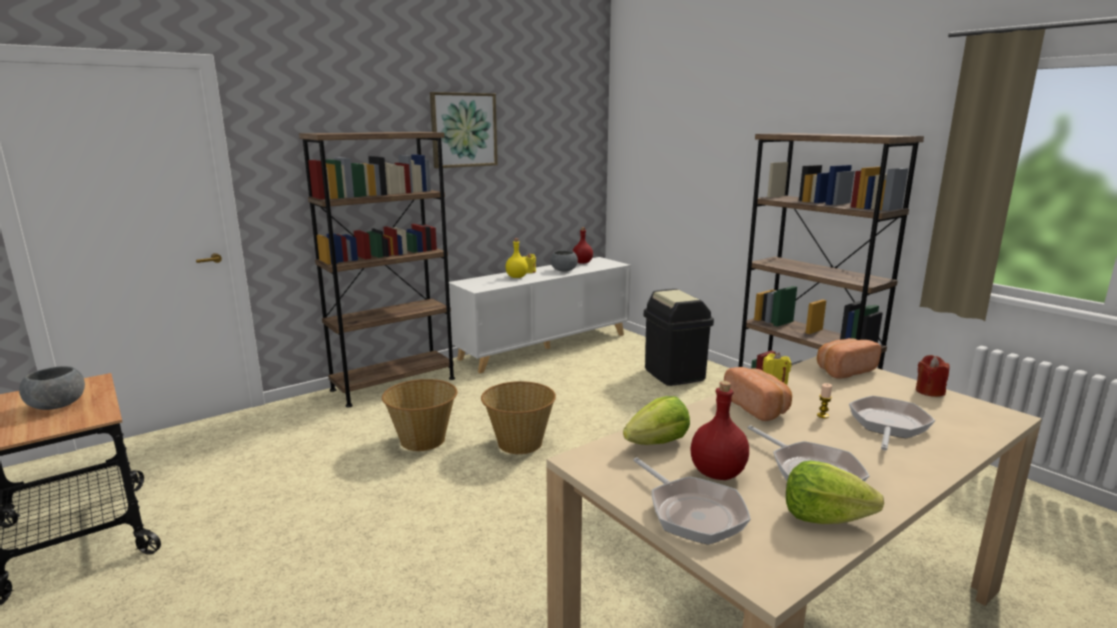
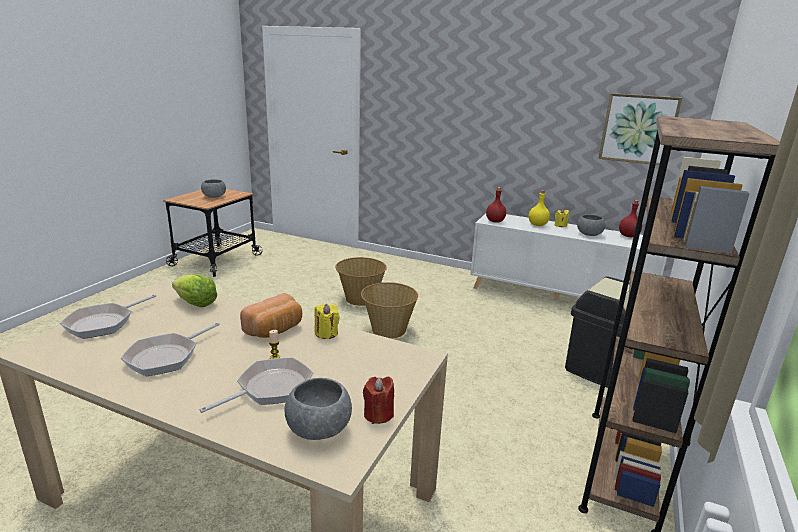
camera: 60 degrees right, 5 degrees up
(393, 384) = (420, 268): brown bookcase -> none
(463, 130) = (525, 88): picture -> picture (638, 129)
(718, 473) = (156, 325): red bottle -> red bottle (495, 221)
(824, 517) = (100, 364): lettuce -> none
(843, 370) = (399, 364): bread -> none
(888, 425) = (270, 388): frying pan -> frying pan turned 45 degrees counterclockwise
(955, 415) = (319, 429): none -> grey bowl

